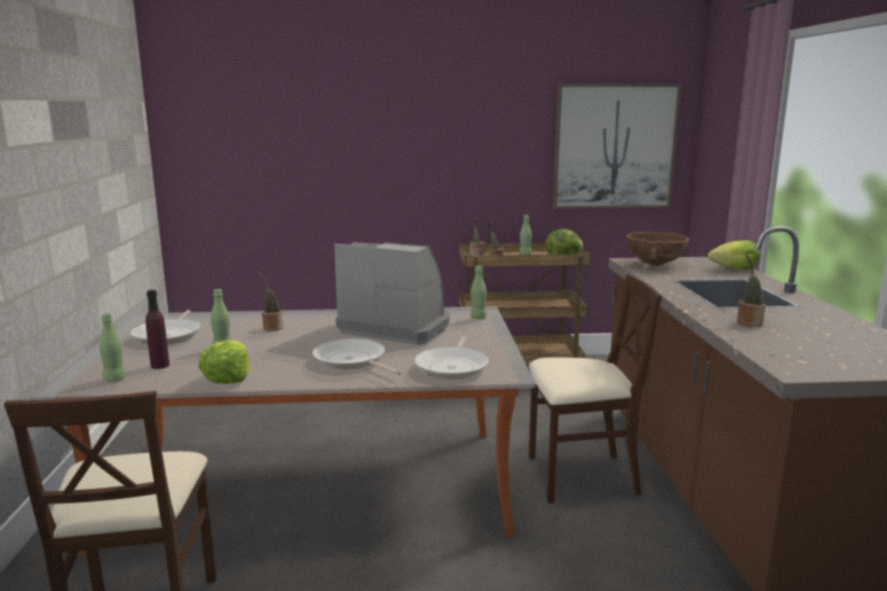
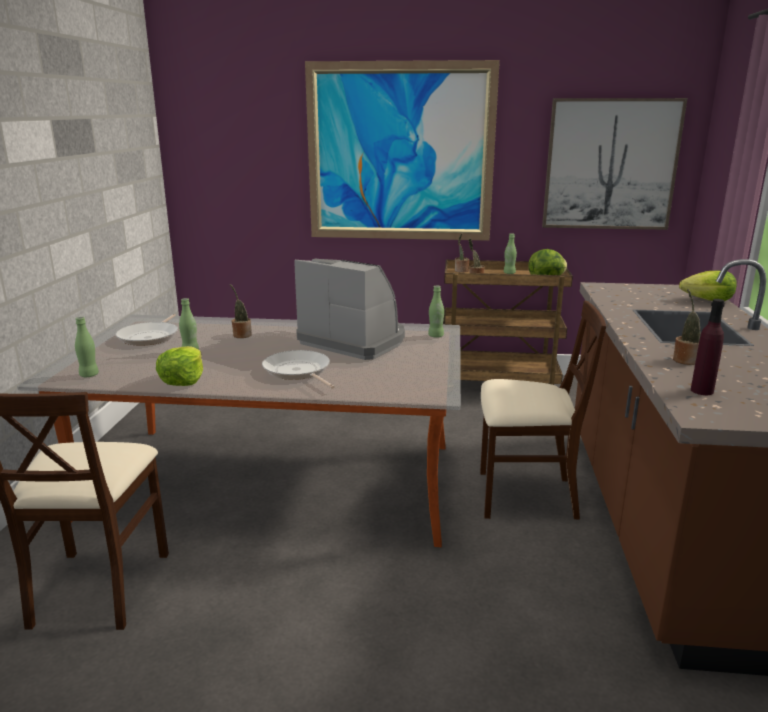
camera: 10 degrees right, 5 degrees up
(160, 365) = (131, 365): purple bottle -> purple bottle (702, 391)
(409, 138) = (400, 153): none -> picture
(453, 366) = (388, 383): frying pan -> none
(655, 264) = (624, 291): brown bowl -> none

